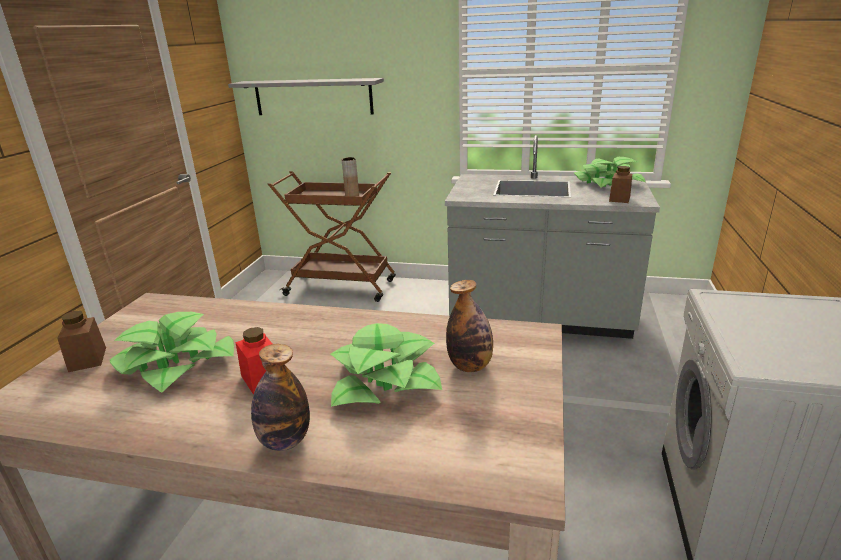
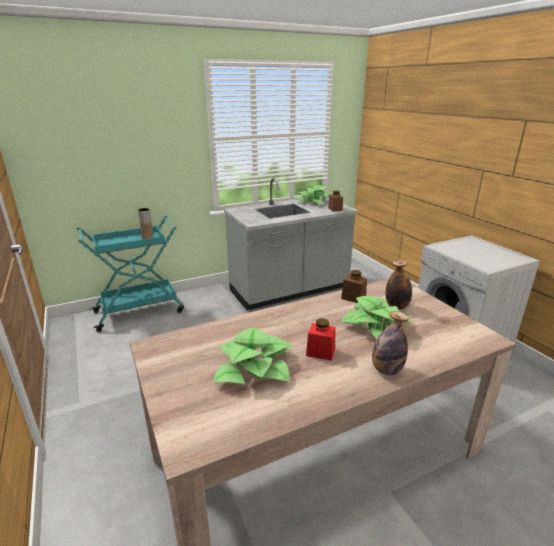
camera: 40 degrees left, 0 degrees up
(87, 359) = (185, 393): brown jar -> brown jar (353, 298)
(313, 97) = (92, 163): grey shelf -> none
(341, 288) = (139, 312): brown cart -> turquoise cart

